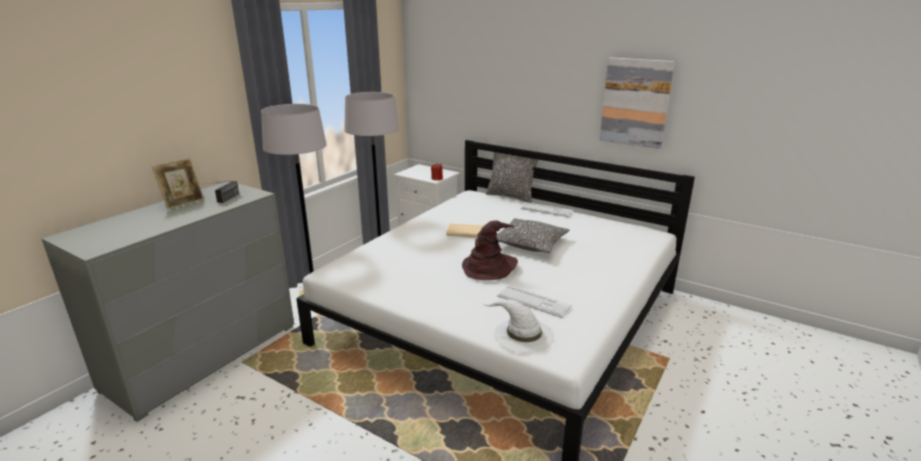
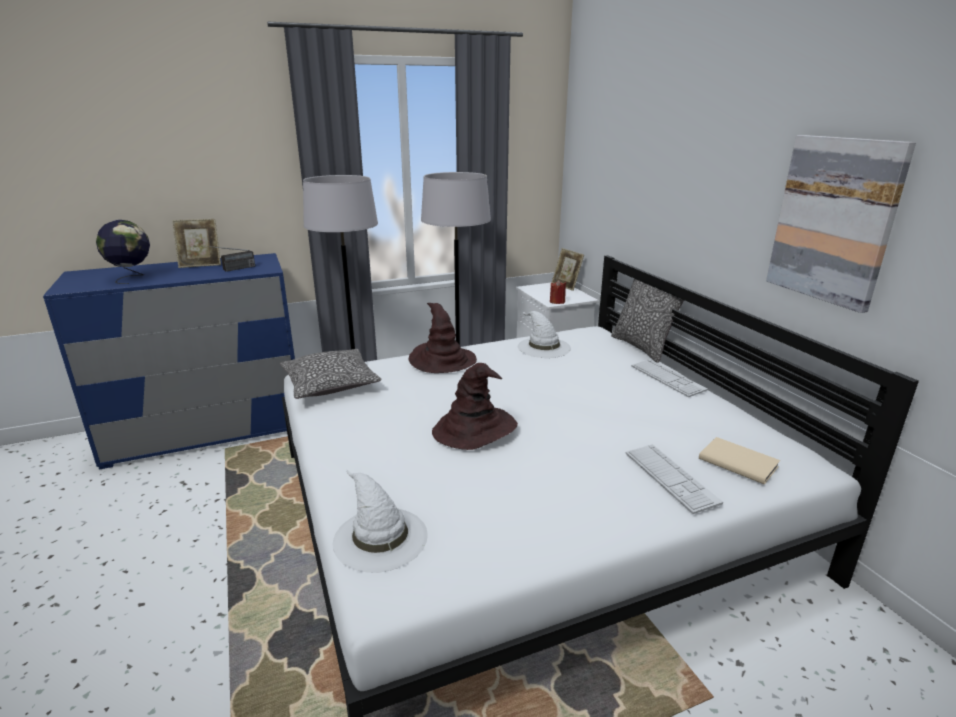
camera: 35 degrees right, 0 degrees up
(142, 227) = (132, 278): none -> globe
(204, 356) = (207, 431): grey dresser -> blue dresser
(407, 235) = (442, 361): none -> brown hat
(426, 167) = (566, 286): none -> picture frame
(457, 210) = (543, 347): none -> white hat
(464, 232) = (512, 375): beige book -> beige book (737, 461)
(530, 243) = (574, 416): pillow -> pillow (330, 384)
(533, 301) = (462, 497): keyboard -> keyboard (670, 477)

